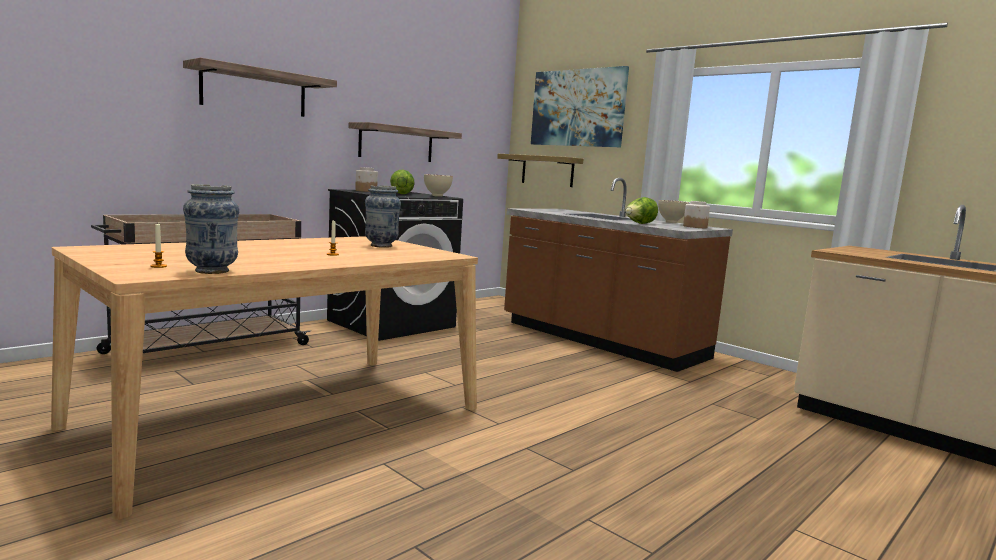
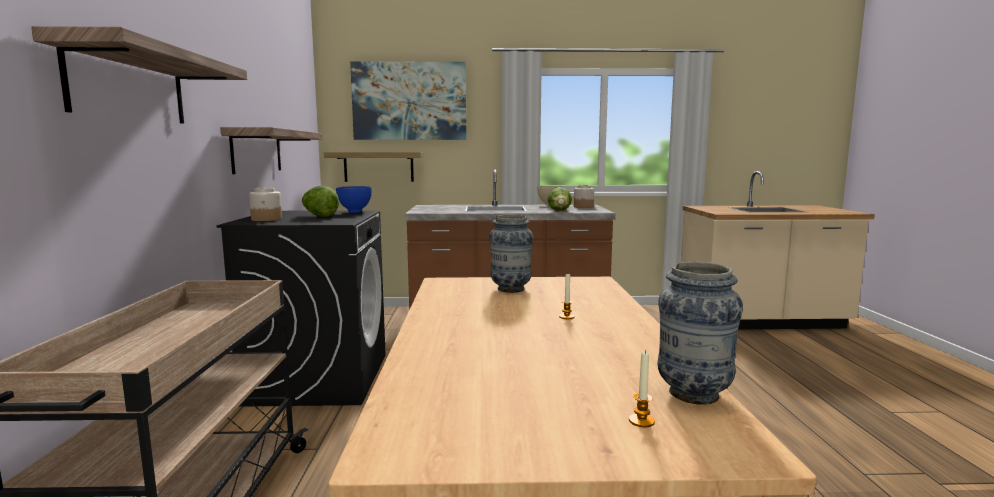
camera: 45 degrees left, 0 degrees up
(436, 196) = (354, 212): beige bowl -> blue bowl

